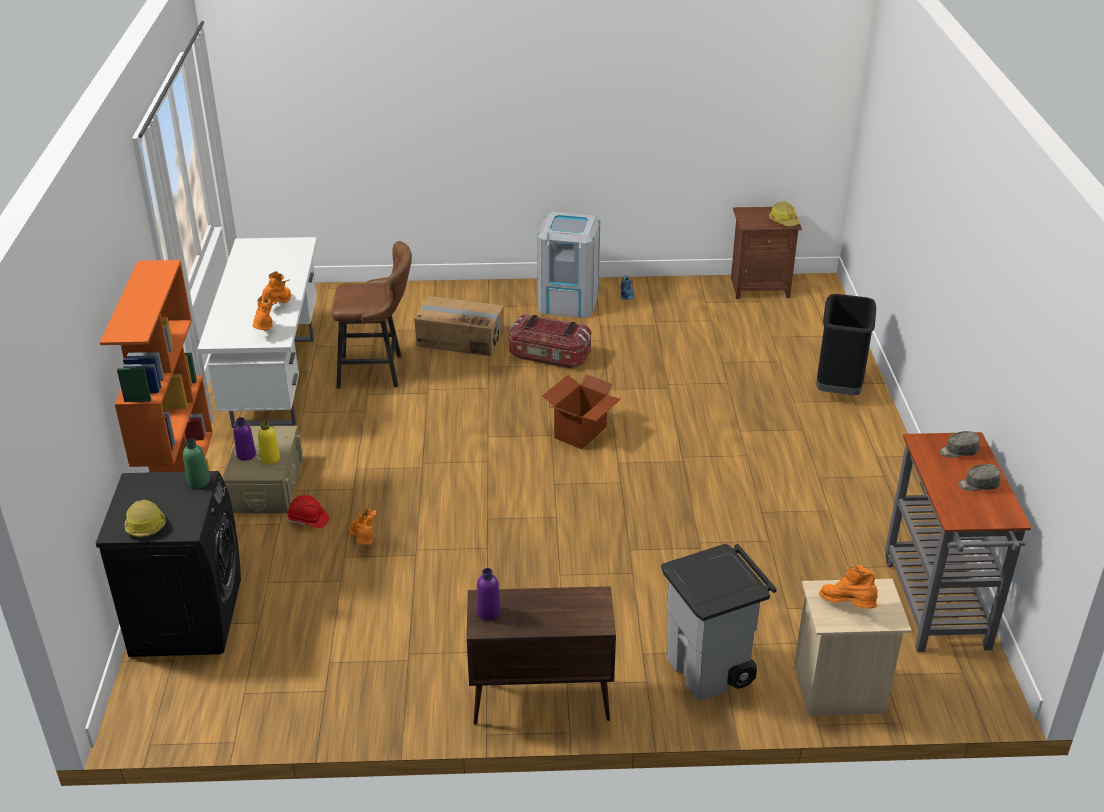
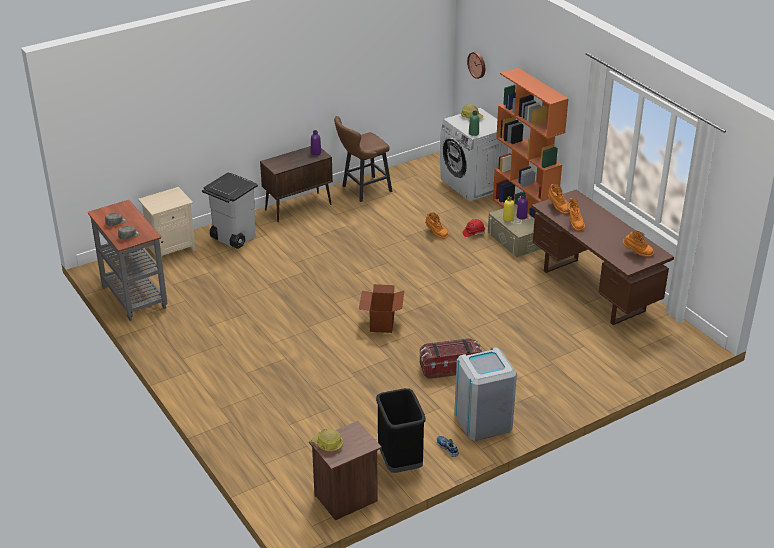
camera: 150 degrees right, 0 degrees up
(64, 482) = (477, 64): none -> wall clock
(187, 618) = (472, 186): black washing machine -> white washing machine
(273, 380) = (594, 291): white desk -> brown desk
(379, 371) = (542, 318): brown stool -> brown stool (361, 190)
(460, 339) = (522, 360): cardboard box -> none
(838, 388) = (236, 415): black trash can -> black trash can (400, 462)
(847, 606) = (168, 198): orange boot -> orange boot (637, 253)

